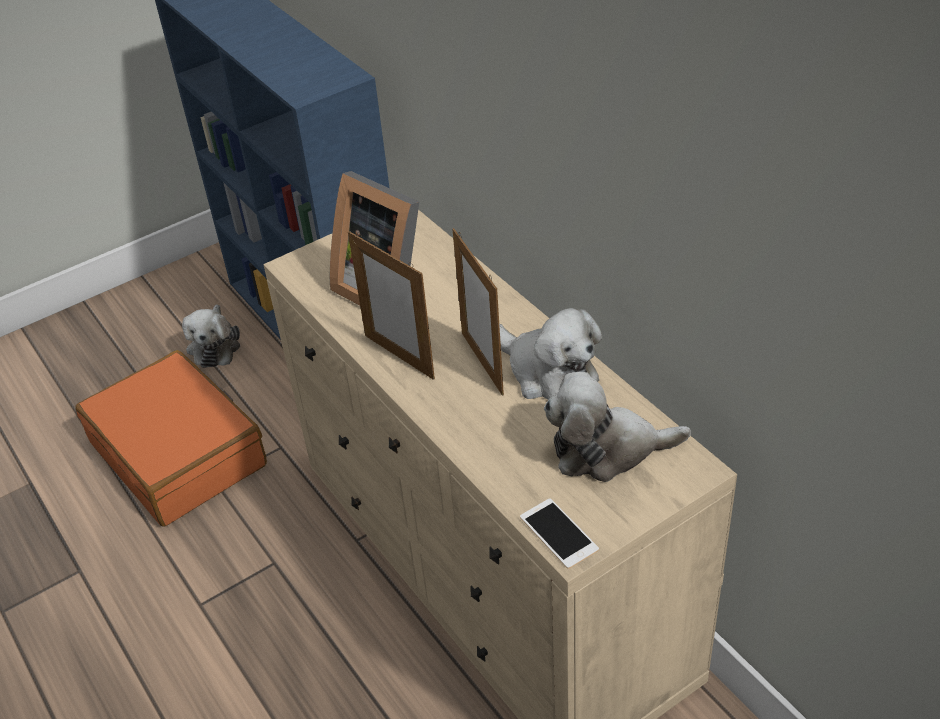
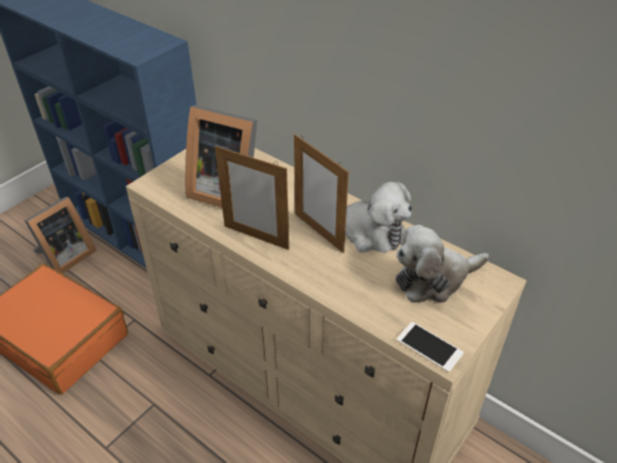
camera: 20 degrees left, 0 degrees up
(215, 345) = (65, 257): plush toy -> picture frame

